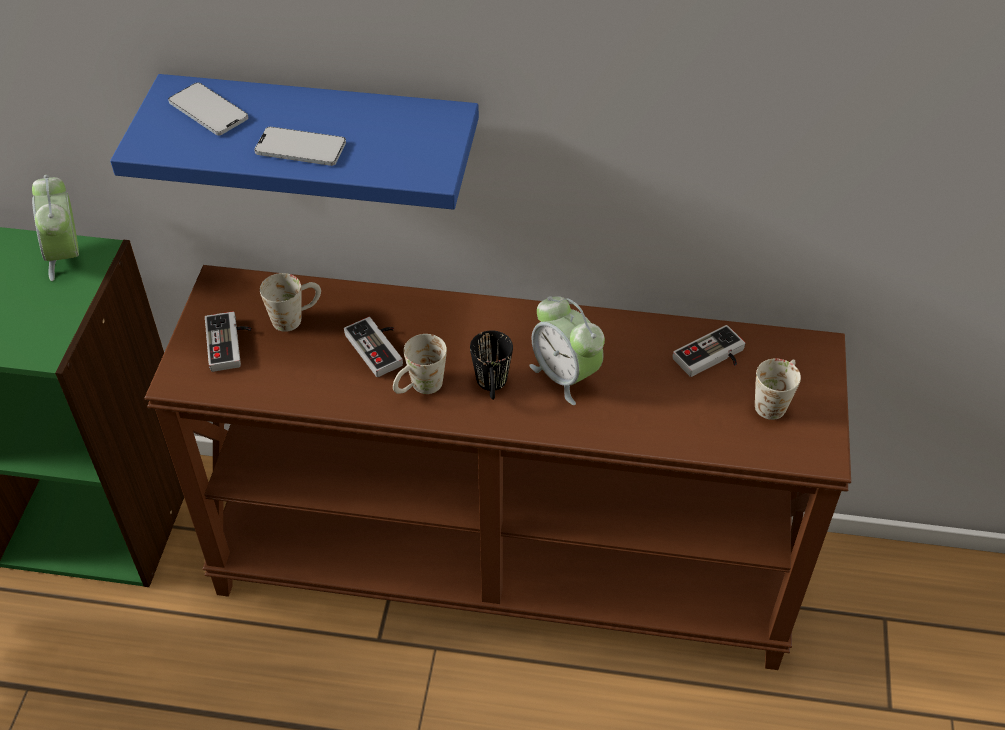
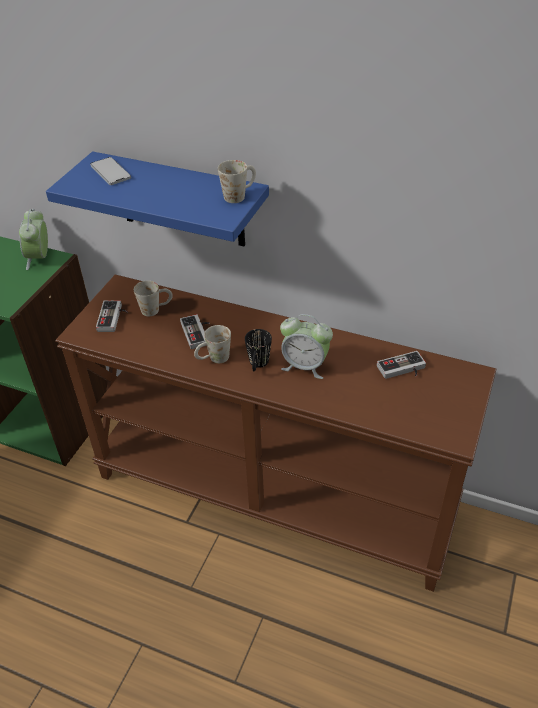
camera: 15 degrees right, 5 degrees down
(300, 148) = (153, 196): phone -> none
(565, 376) = (305, 366): alarm clock -> alarm clock turned 45 degrees counterclockwise
(774, 401) = (436, 401): white mug -> white mug (239, 195)

